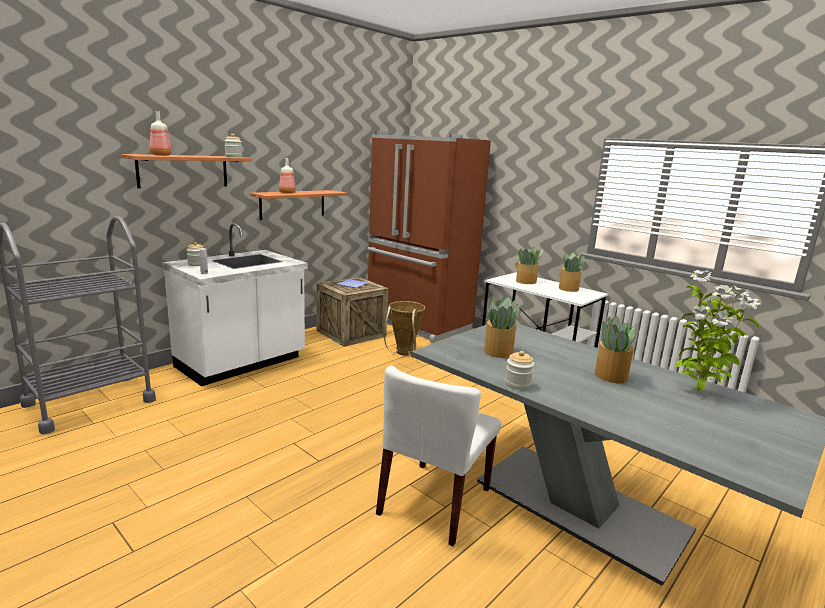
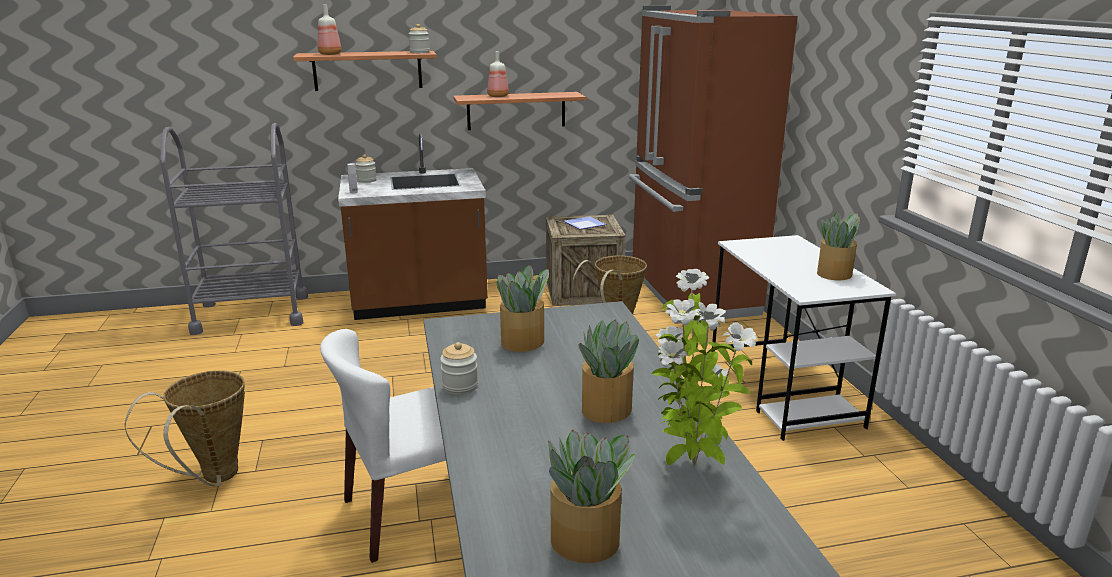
camera: 35 degrees right, 5 degrees up
(241, 363) = (419, 303): white counter -> brown counter
(243, 541) = (213, 478): none -> basket
(526, 281) = (783, 252): potted plant -> potted plant (586, 541)

